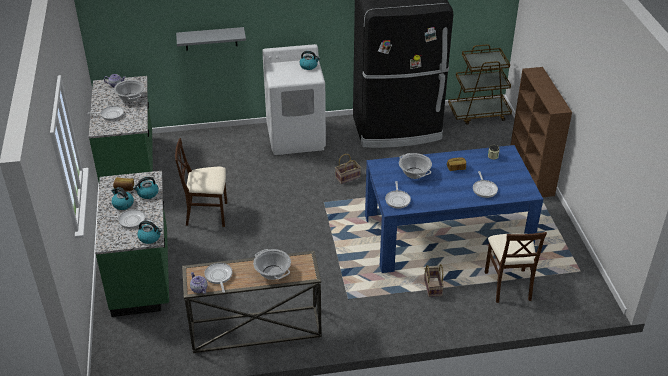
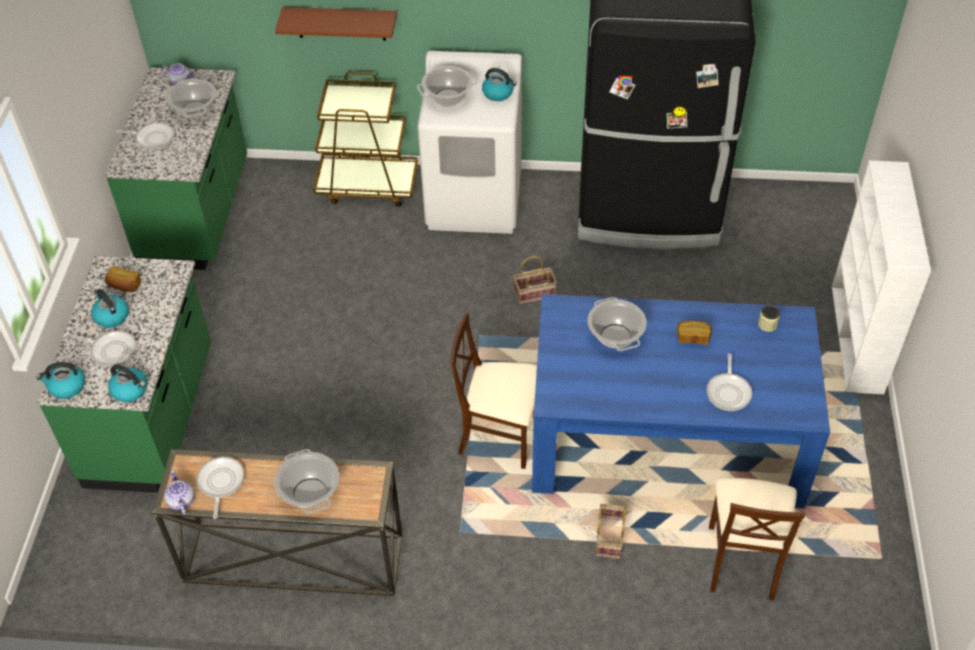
camera: 15 degrees right, 10 degrees up
(147, 193) = (156, 302): kettle -> kettle (66, 387)
(207, 214) = (287, 325): beige chair -> beige chair (499, 436)
(211, 38) = (341, 23): grey shelf -> brown shelf
(281, 71) = (447, 98): none -> cooking pot
(397, 199) = (568, 386): frying pan -> none
(479, 113) = (800, 204): brown cart -> brown cart (368, 185)
(532, 173) = (857, 339): brown bookcase -> white bookcase

